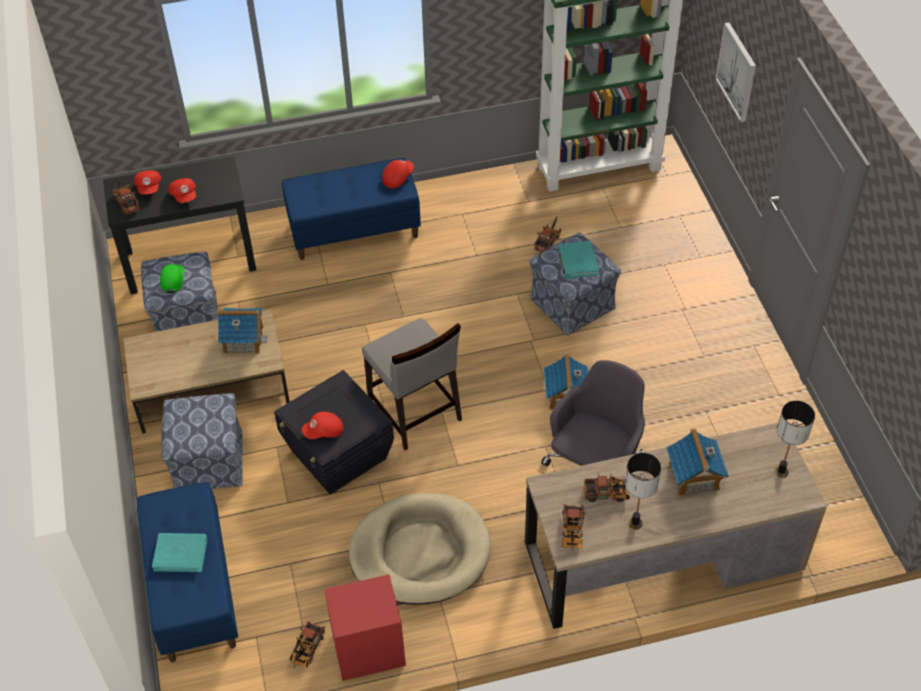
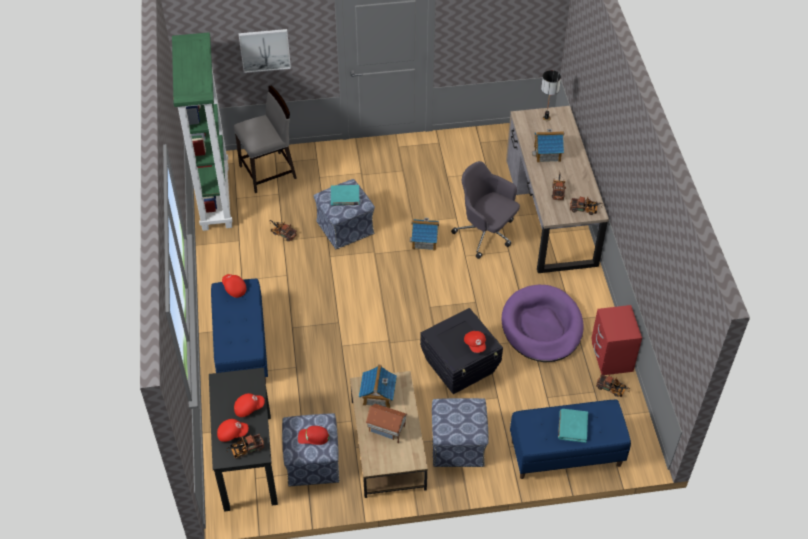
camera: 85 degrees left, 0 degrees up
(172, 279) = (313, 437): green cap -> red cap
(189, 353) = (386, 430): none -> toy house
(414, 412) = (428, 321): grey chair -> grey chair (268, 172)
(420, 552) = (542, 326): beige dog bed -> purple dog bed
(635, 523) = (579, 182): table lamp -> none

